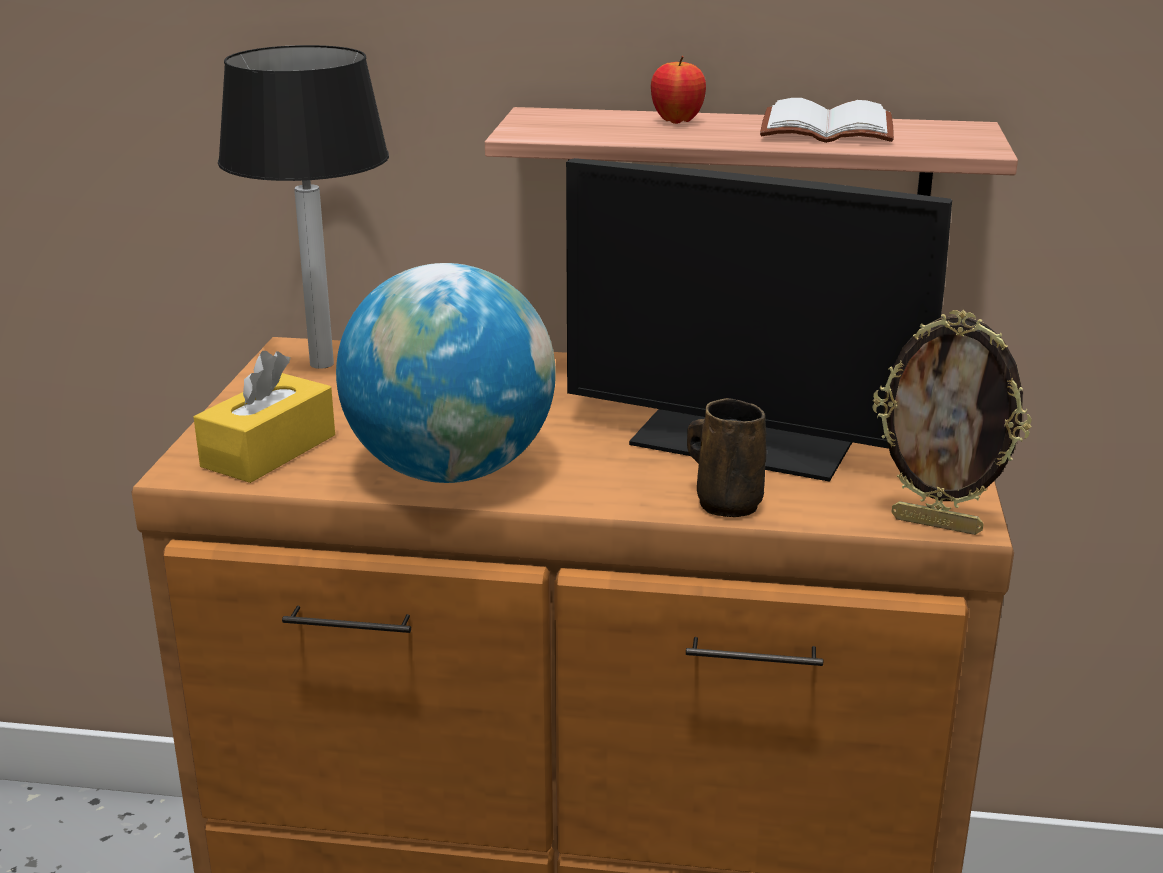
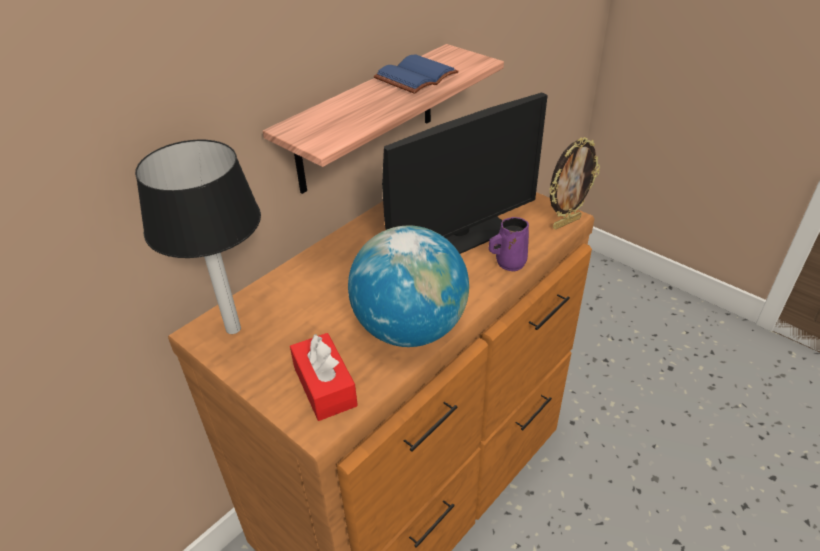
camera: 55 degrees left, 15 degrees up
(269, 451) = (325, 386): yellow tissue box -> red tissue box
(677, 121) = (356, 101): apple -> none
(725, 502) = (509, 263): brown mug -> purple mug
(824, 130) = (417, 78): white book -> blue book

